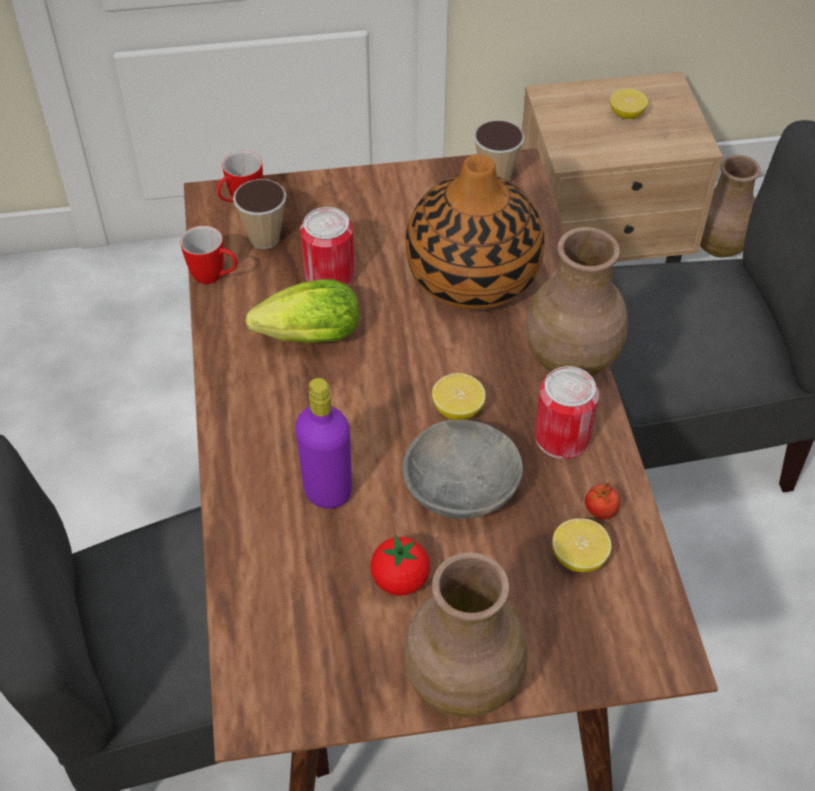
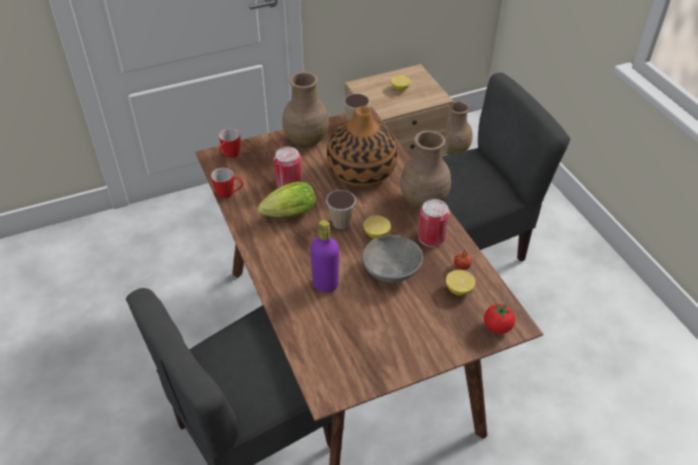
camera: 15 degrees left, 5 degrees down
(264, 238) = (248, 171): cup -> cup (341, 223)
(400, 580) = (376, 317): tomato -> tomato (497, 327)
(462, 679) = (423, 355): brown vase -> brown vase (306, 139)

